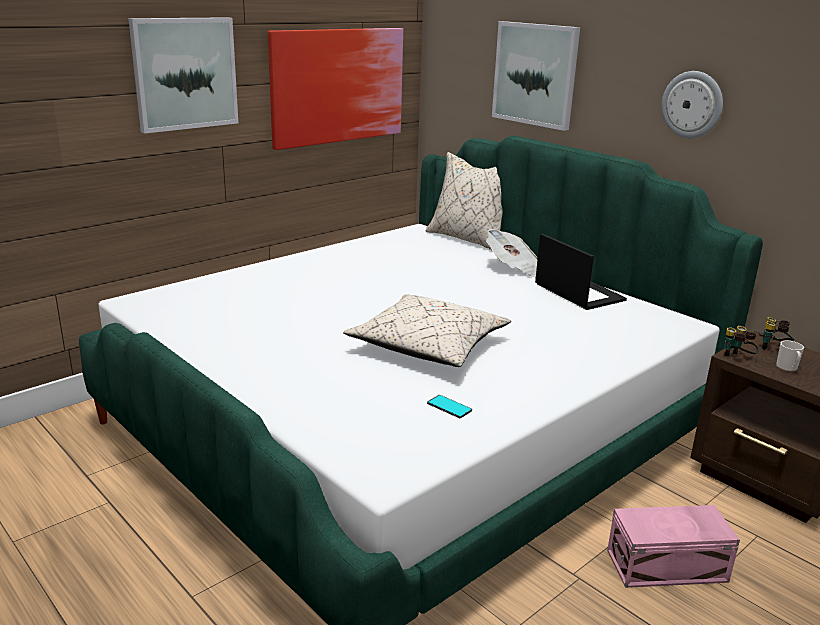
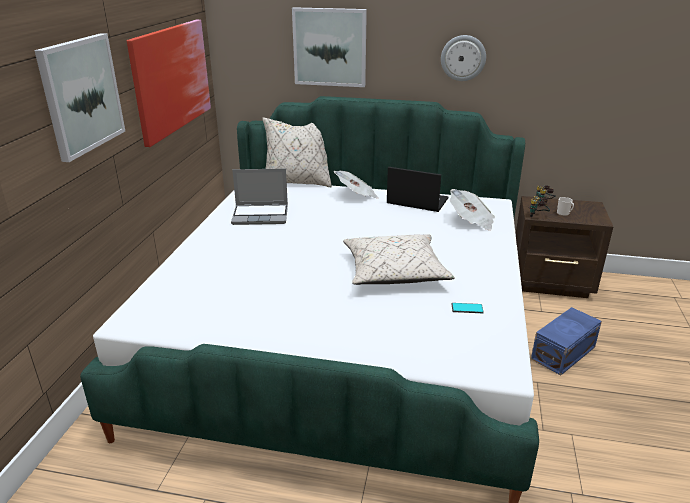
camera: 35 degrees left, 5 degrees up
(379, 258) = (261, 215): none -> laptop
(614, 331) = (471, 221): none -> newspaper
(668, 567) = (564, 353): pink storage box -> blue storage box

